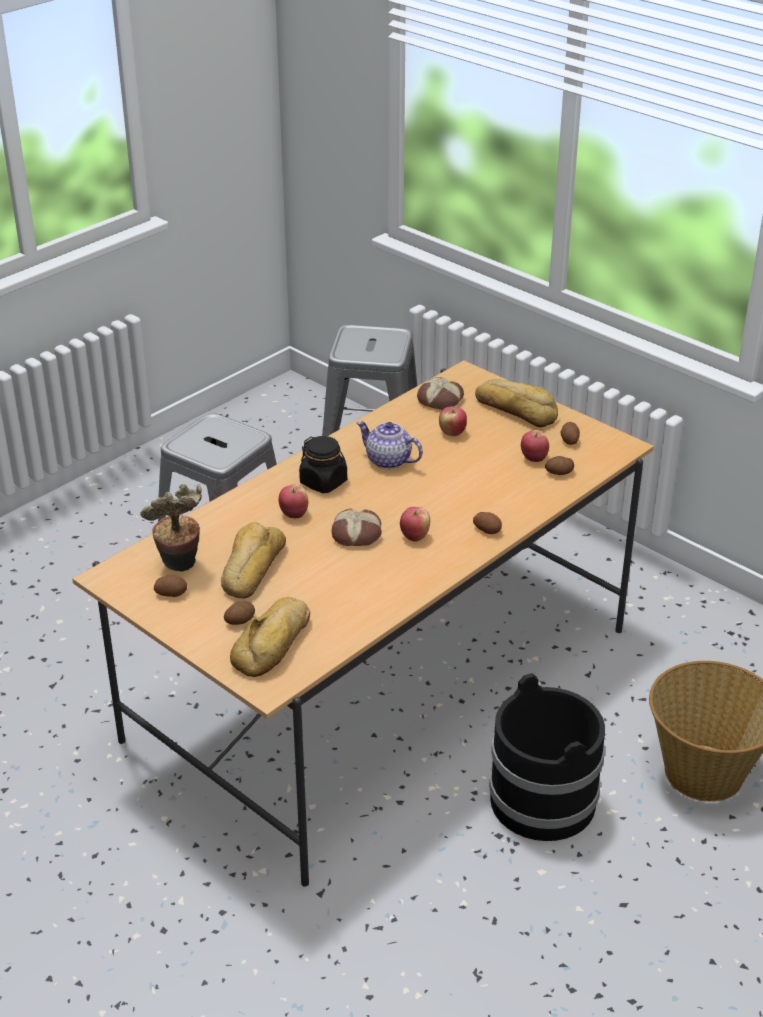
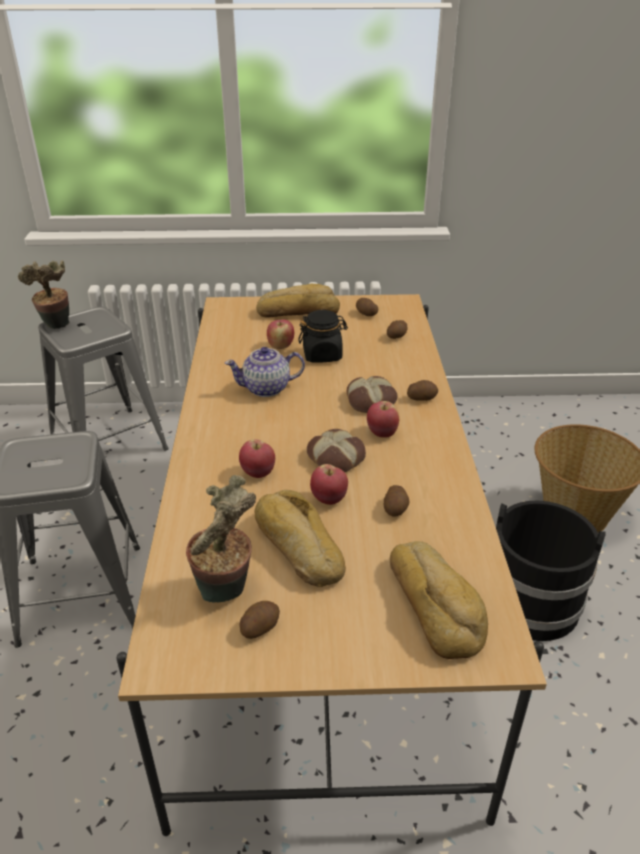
camera: 45 degrees left, 0 degrees up
(240, 621) = (370, 605): potato -> potato (395, 509)
(324, 482) = (241, 432): black jar -> black jar (322, 355)
(350, 333) = (56, 326): none -> potted plant
(441, 400) = (234, 328): bread -> bread (371, 400)
(534, 458) = (364, 335): apple -> apple (329, 499)

